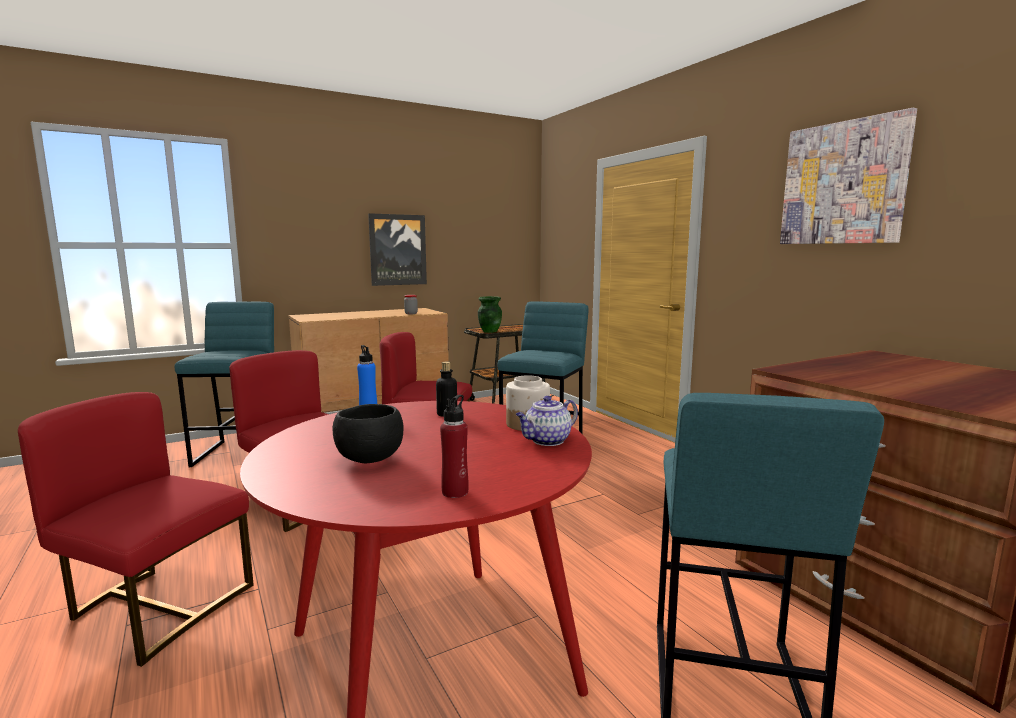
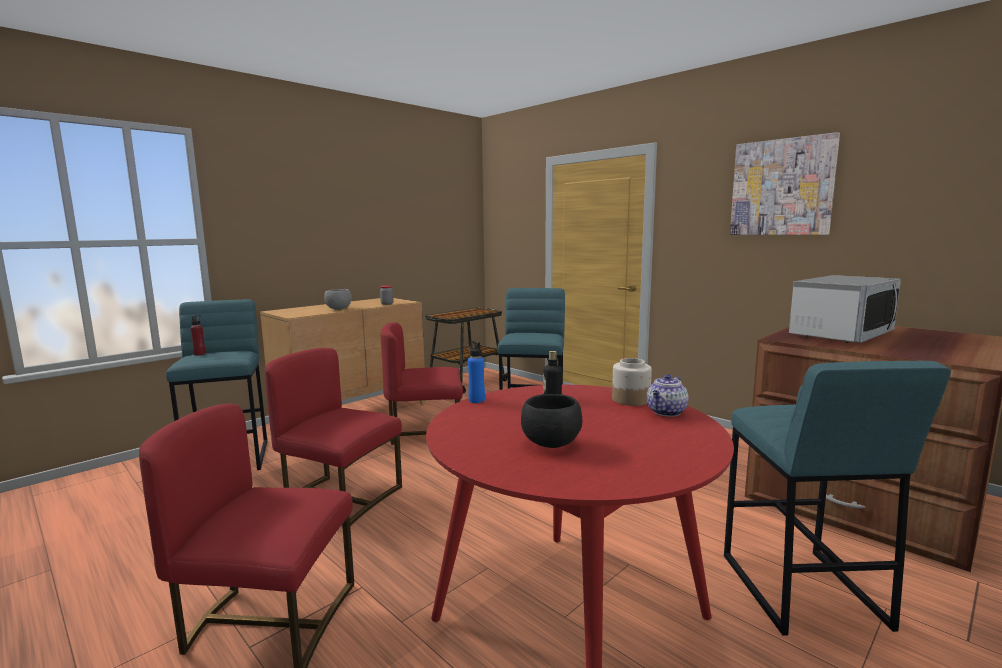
camera: 15 degrees left, 0 degrees up
(358, 316) = (338, 309): none -> grey bowl
(397, 250) = (361, 241): picture -> none
(455, 492) = (661, 462): red bottle -> red bottle (199, 354)
(489, 331) = (453, 317): green vase -> none
(875, 371) = (840, 335): none -> microwave

